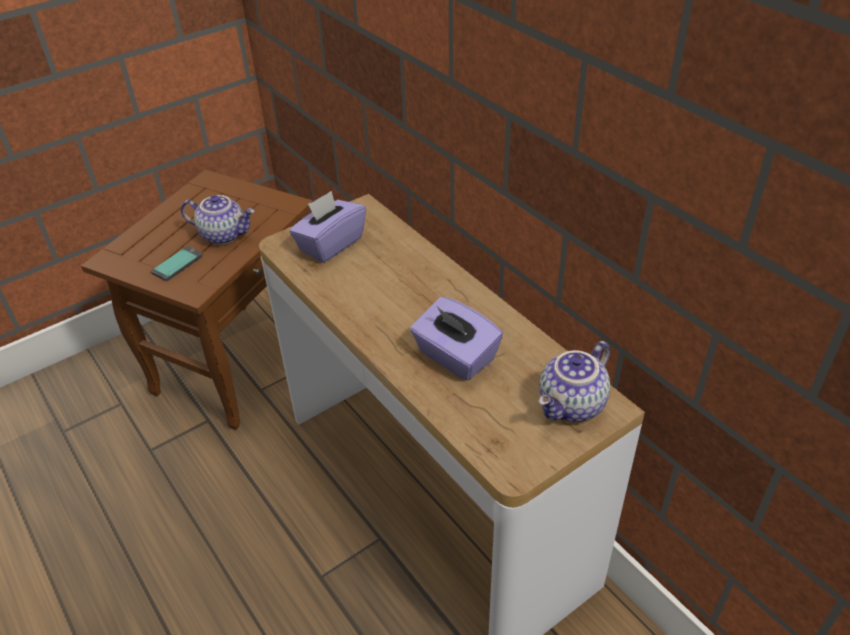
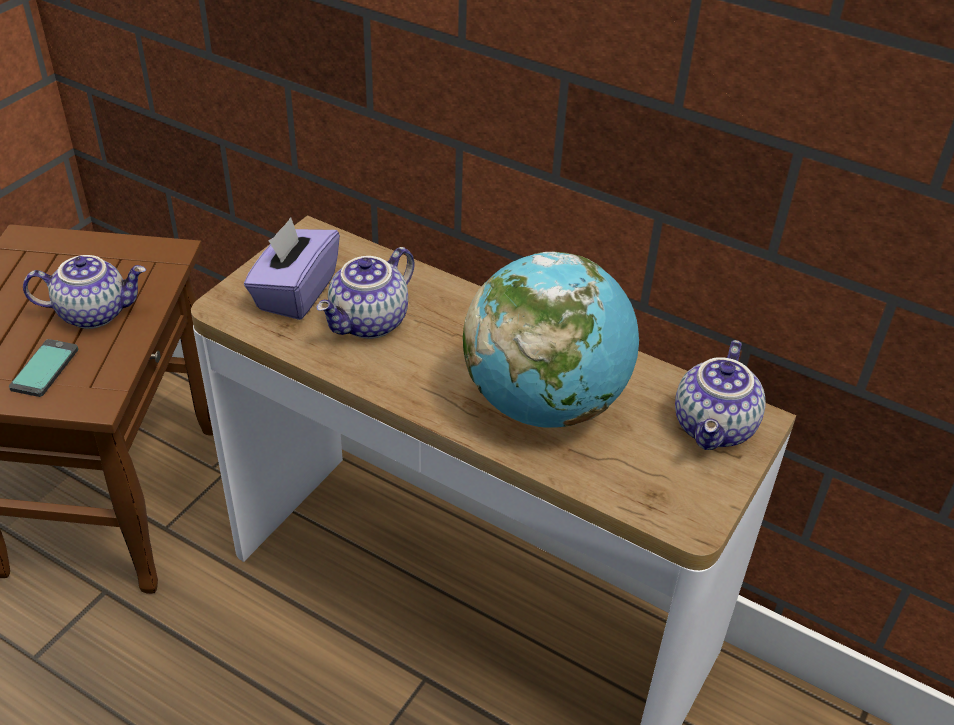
camera: 25 degrees left, 0 degrees up
(367, 274) = (370, 323): none -> teapot
(455, 357) = (545, 403): purple tissue box -> globe

